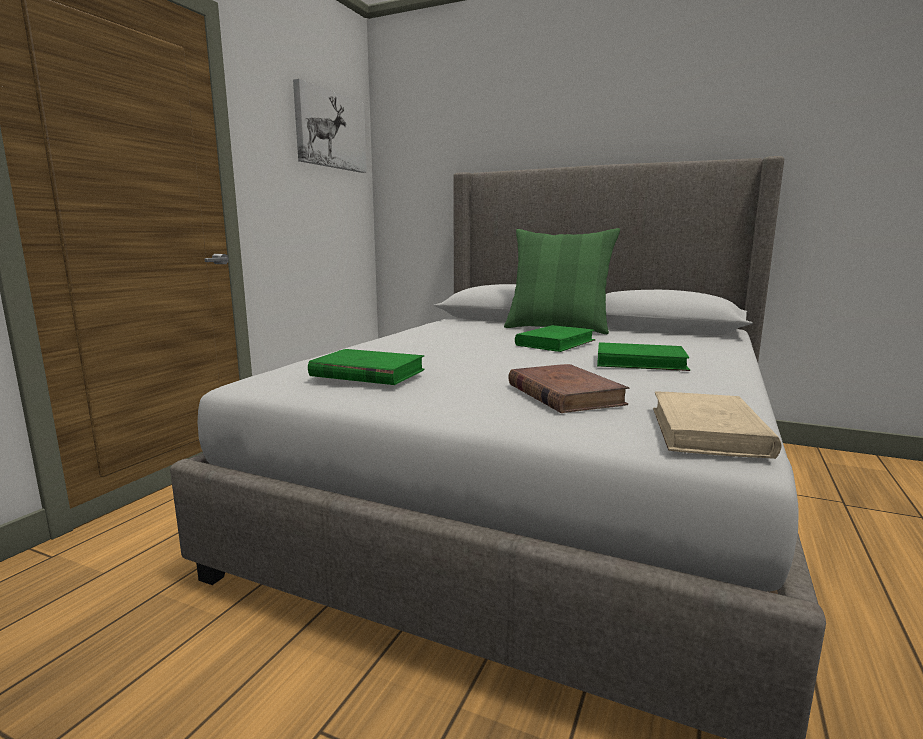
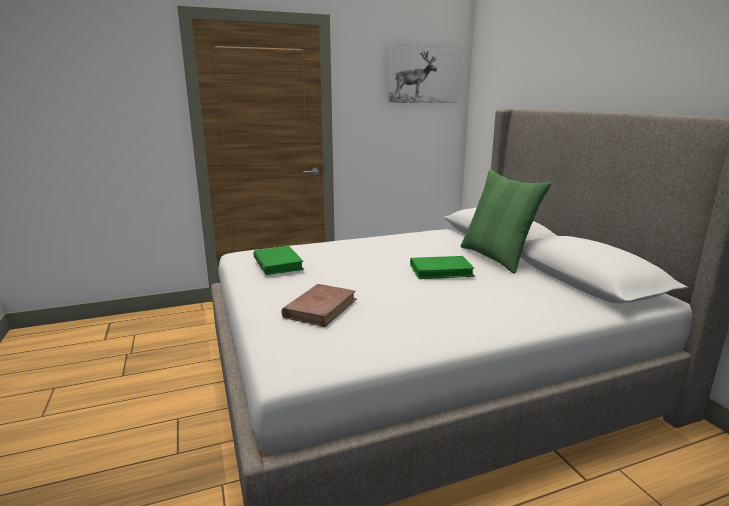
camera: 45 degrees right, 5 degrees up
(640, 362) = (441, 304): green book -> none
(707, 431) = (308, 357): beige book -> none

